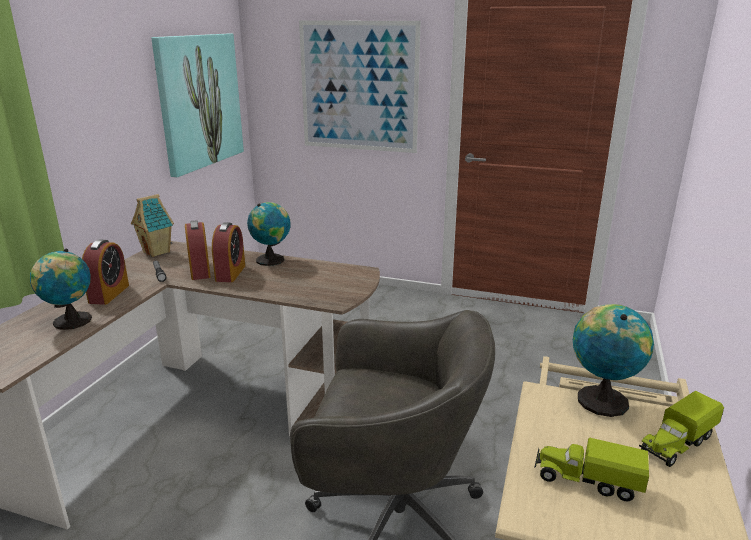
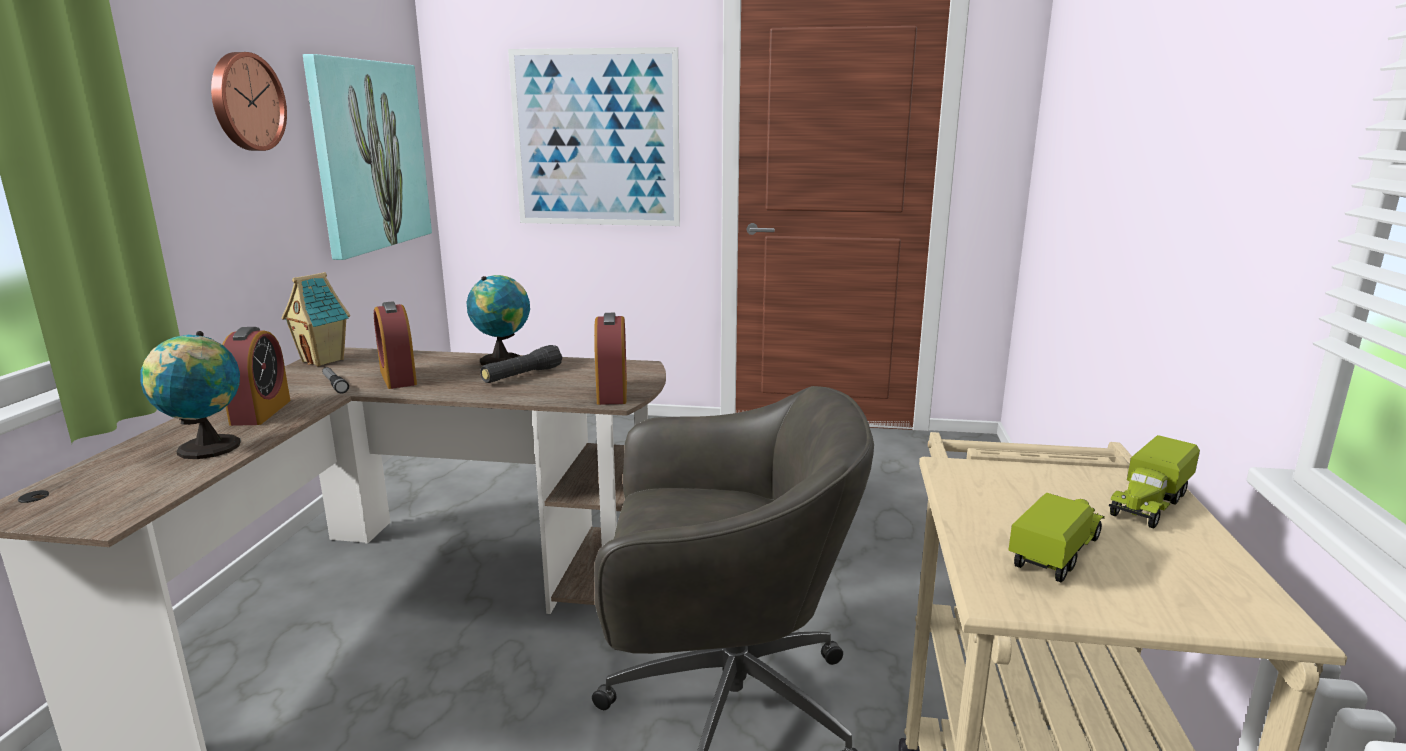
camera: 10 degrees left, 5 degrees down
(110, 76) = (245, 102): none -> wall clock
(230, 273) = (446, 378): alarm clock -> alarm clock (612, 393)
(280, 274) = (522, 375): none -> black flashlight
(586, 480) = (1057, 553): toy truck -> toy truck turned 120 degrees clockwise
(600, 399) = (1031, 466): globe -> none

